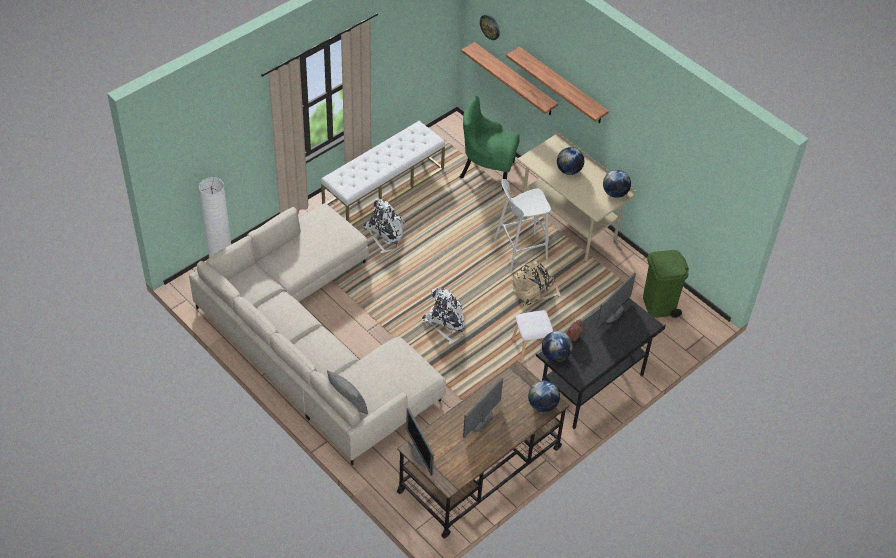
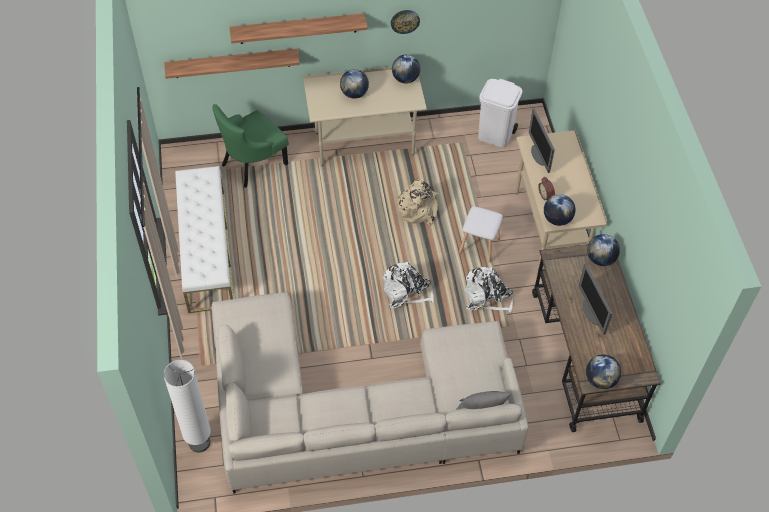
camera: 55 degrees left, 5 degrees up
(385, 234) = (265, 281): white backpack -> white backpack (486, 296)
(419, 455) = (600, 380): monitor -> globe
(490, 27) = (182, 32): wall clock -> wall clock (405, 21)
(520, 251) = (366, 193): white stool -> none
(592, 388) = (549, 228): black desk -> beige desk
(659, 305) = (495, 135): green trash can -> white trash can

